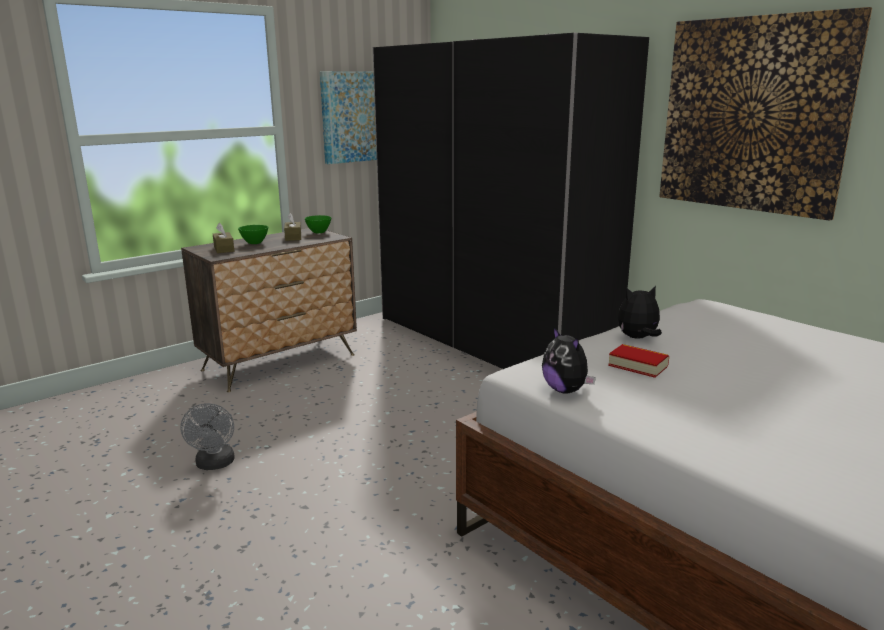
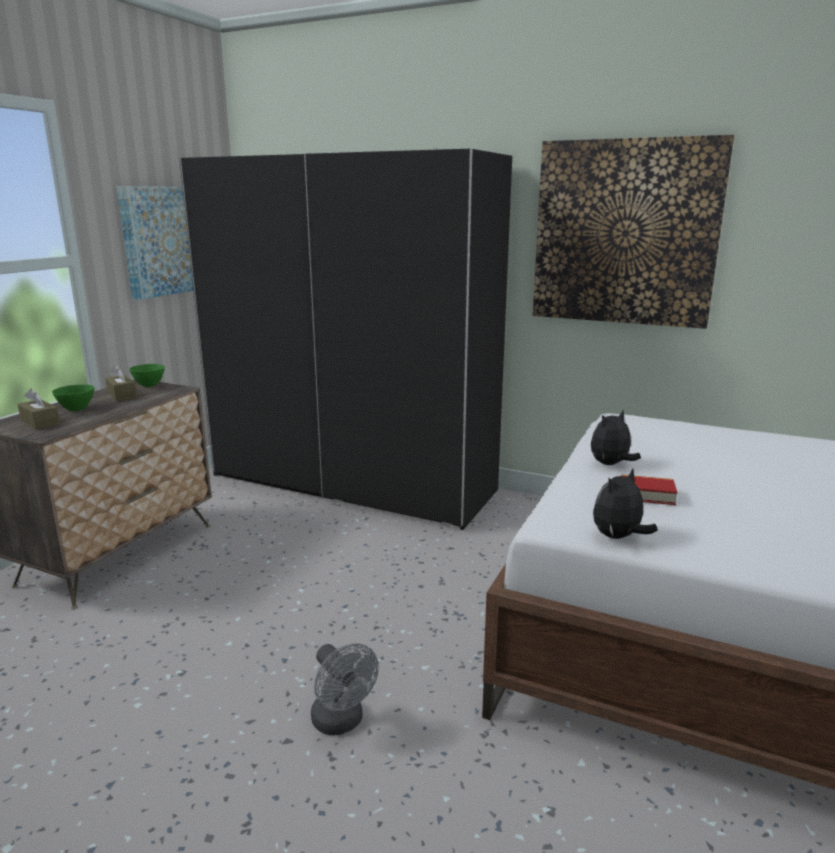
camera: 25 degrees left, 0 degrees up
(215, 464) = (124, 718): grey fan -> grey fan (342, 722)
(566, 390) = (618, 537): plush toy -> plush toy turned 105 degrees clockwise

